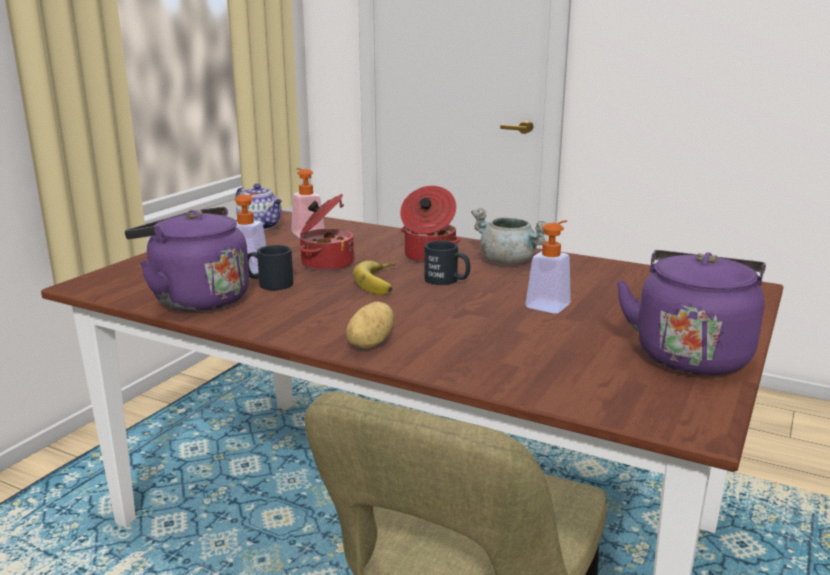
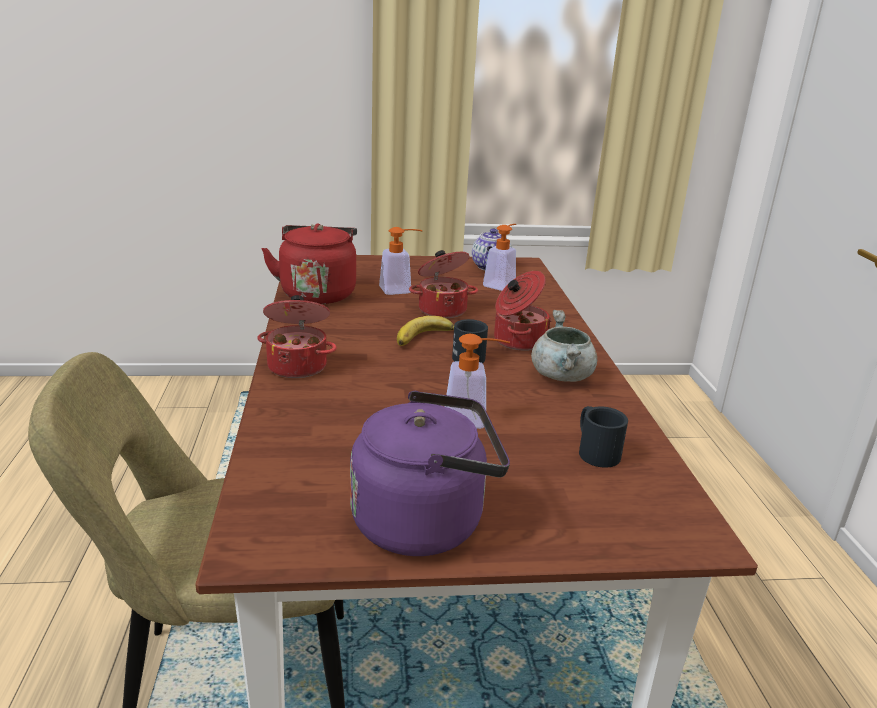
camera: 55 degrees right, 5 degrees up
(196, 299) = (318, 293): purple kettle -> red kettle
(269, 284) = (374, 304): black mug -> black mug (594, 450)
(368, 343) = (298, 366): potato -> cooking pot

